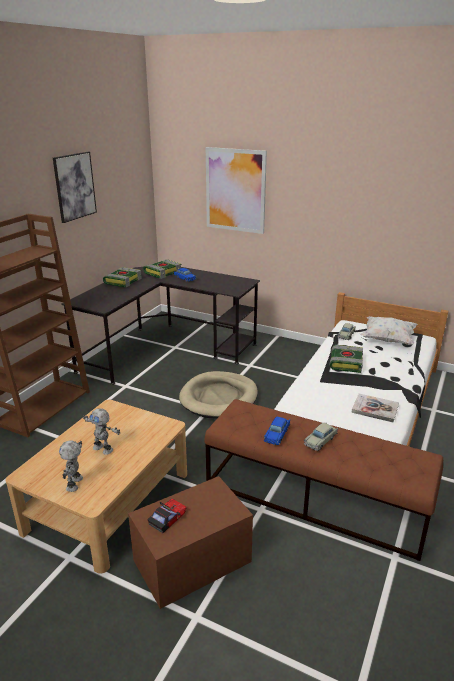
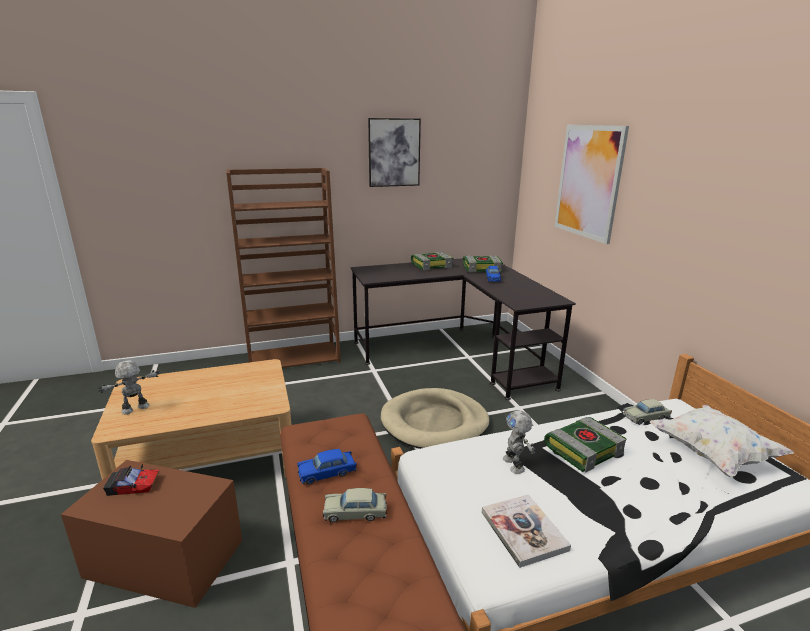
camera: 45 degrees right, 5 degrees down
(103, 448) = (200, 395): toy robot -> toy robot (514, 464)

